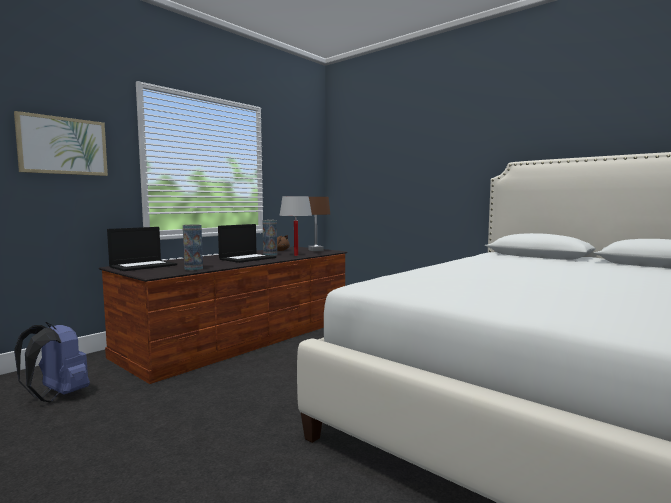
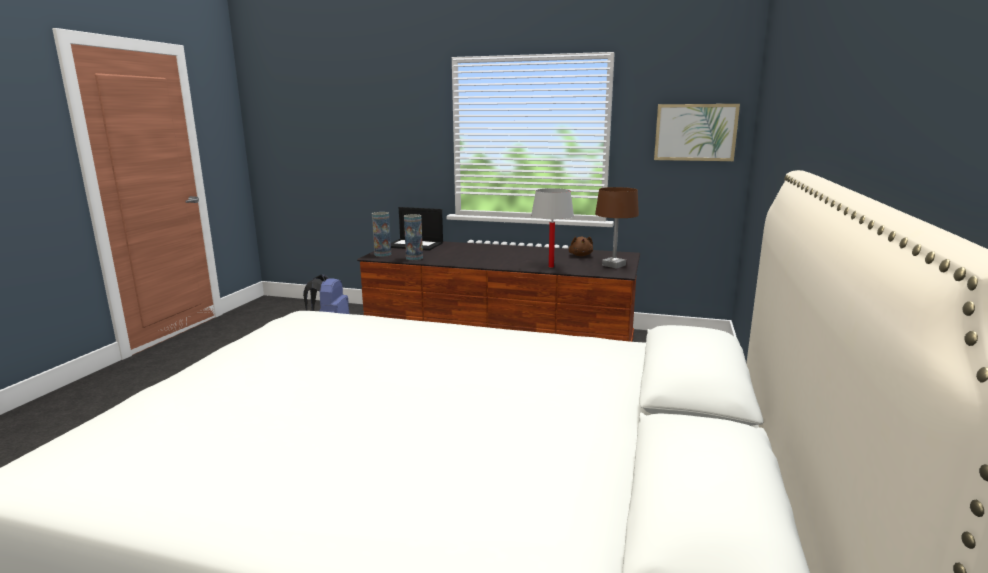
camera: 65 degrees right, 10 degrees up
(63, 146) = (391, 131): picture -> picture (695, 132)
(247, 258) = (499, 258): laptop -> none
(270, 255) = (539, 258): vase -> vase (382, 254)

